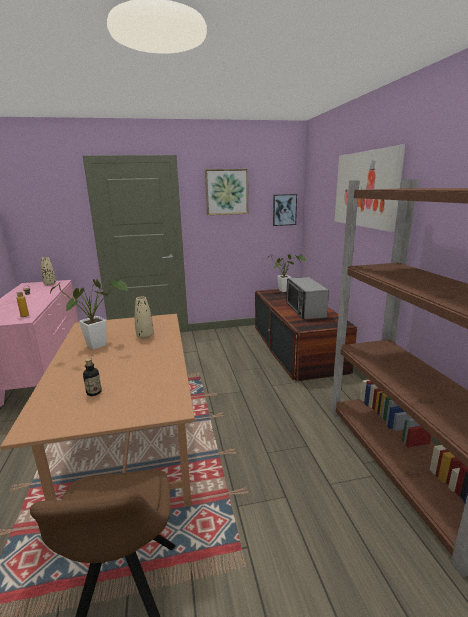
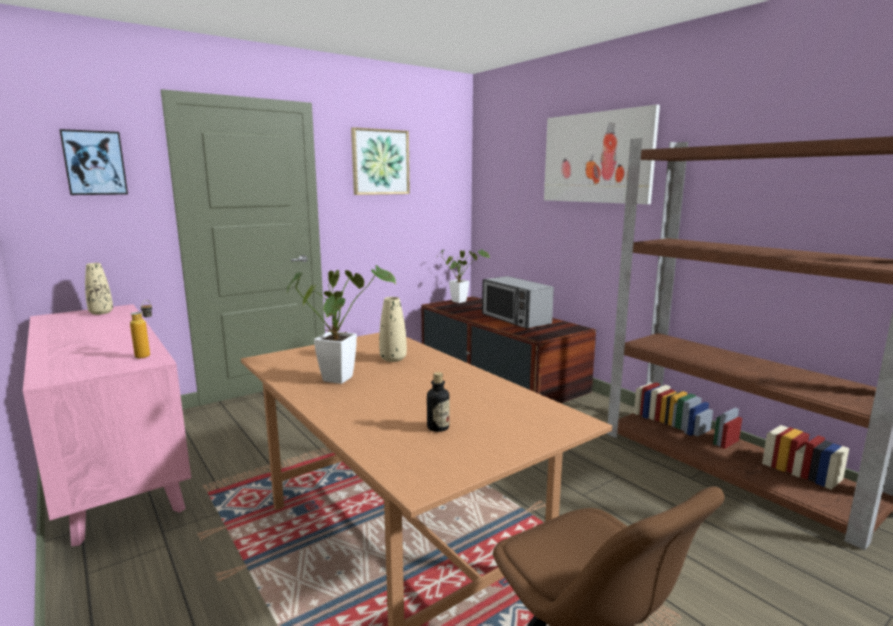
camera: 25 degrees left, 5 degrees down
(284, 210) = (451, 190): picture -> picture (94, 163)

